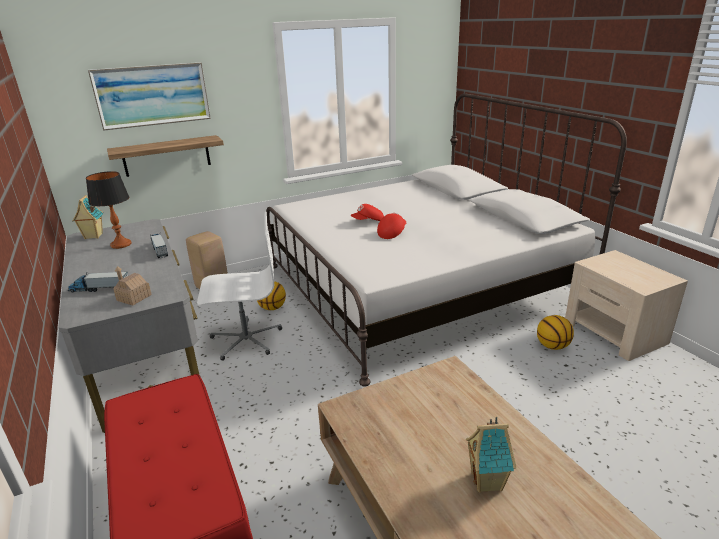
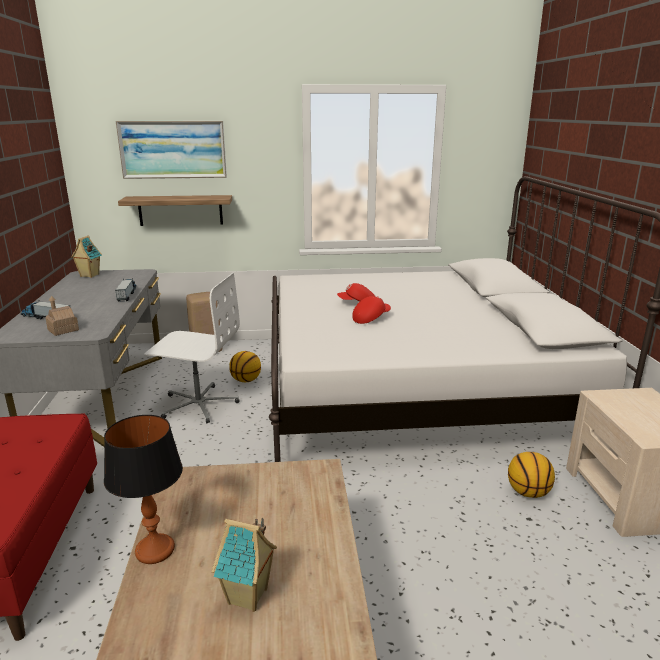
camera: 20 degrees right, 5 degrees down
(121, 244) = (103, 285): table lamp -> table lamp (155, 550)

